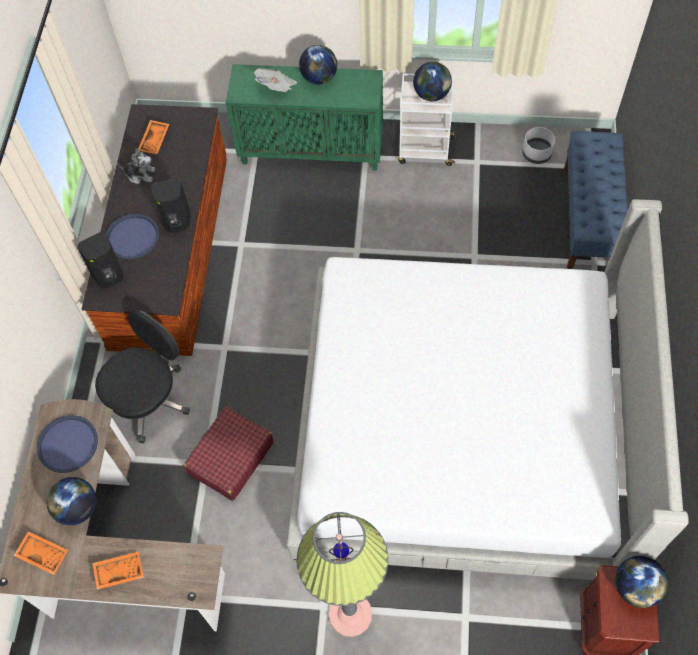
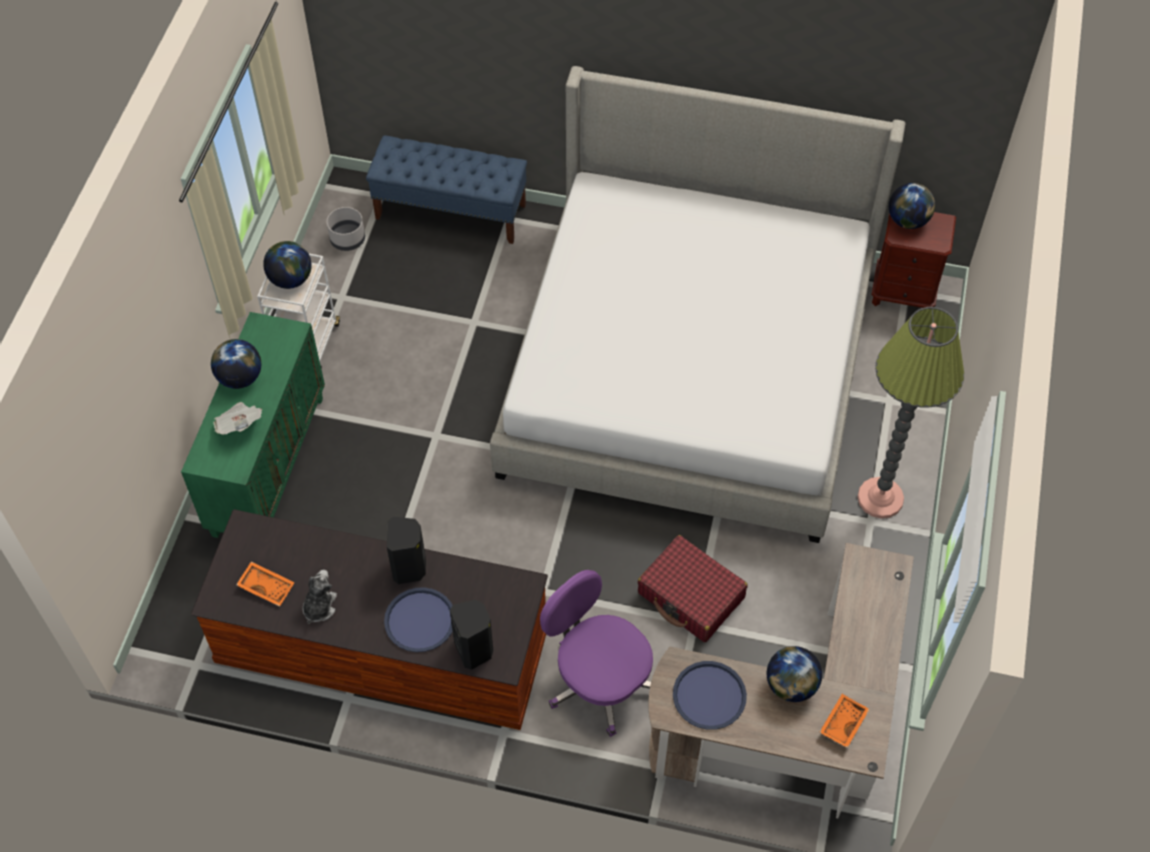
camera: 85 degrees left, 5 degrees down
(119, 571) = (867, 644): orange tray -> none
(149, 399) = (599, 680): black office chair -> purple office chair

